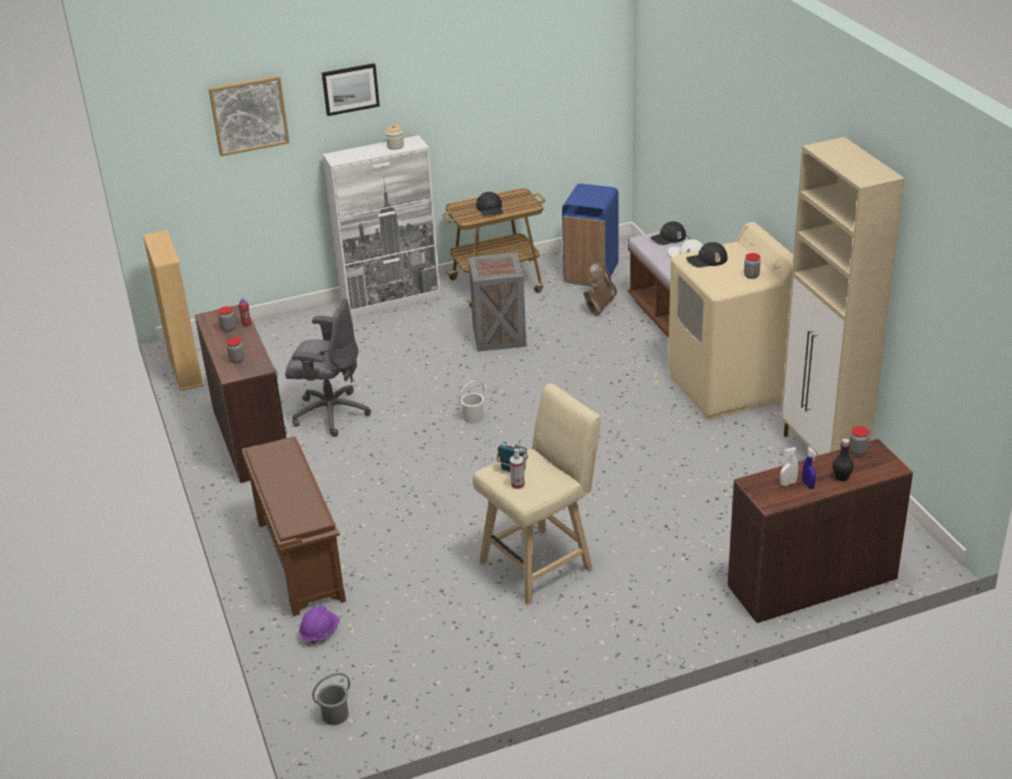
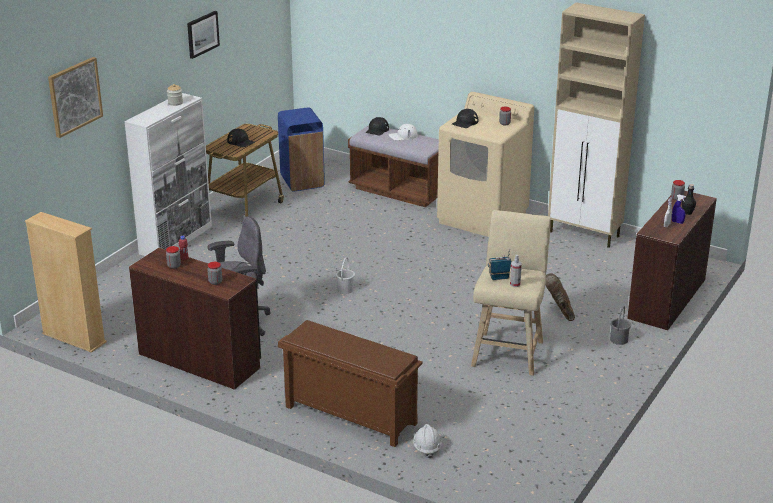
camera: 40 degrees left, 5 degrees down
(320, 633) = (427, 448): purple hard hat -> white hard hat
(335, 715) = (505, 485): grey bucket -> grey bucket (619, 339)
(350, 89) = (136, 60): picture -> picture (202, 34)
(498, 335) = (290, 237): crate -> none
(599, 304) = (334, 197): brown boot -> brown boot (560, 311)

